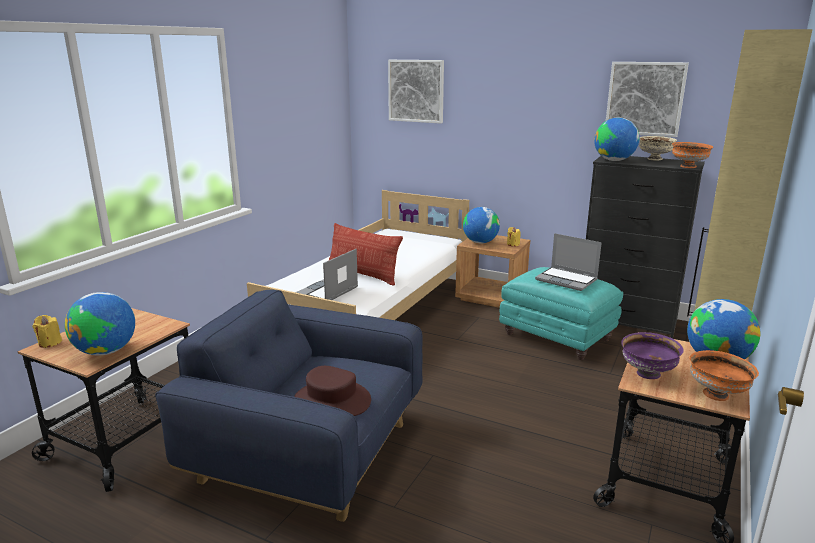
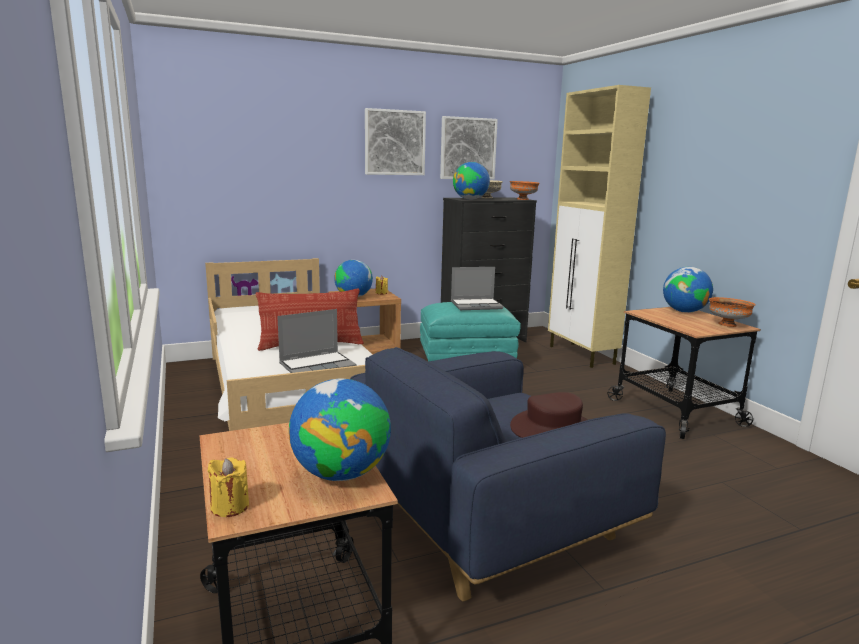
camera: 50 degrees left, 5 degrees down
(328, 292) = (318, 366): laptop -> laptop turned 105 degrees counterclockwise
(416, 91) = (243, 141): picture -> picture (394, 142)
(648, 374) = (686, 326): purple bowl -> none

